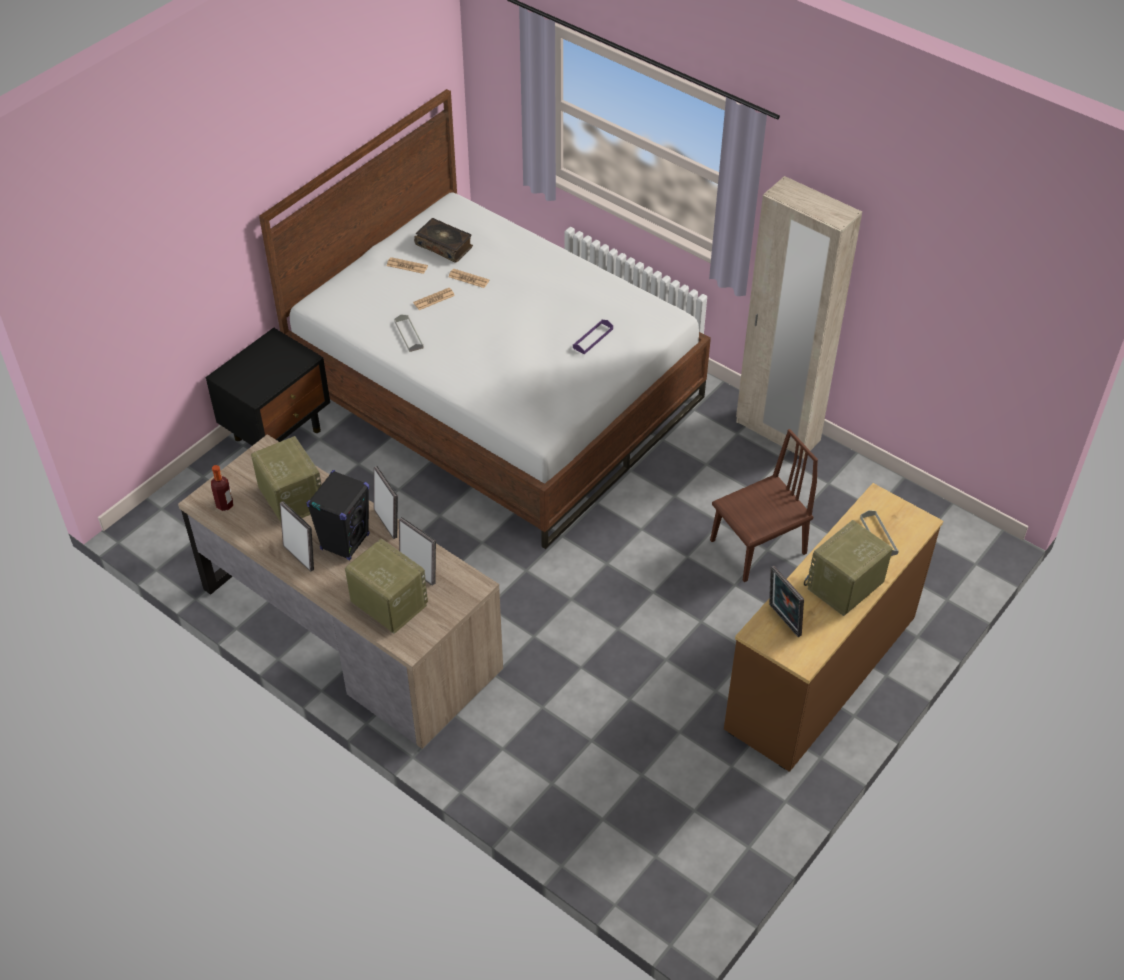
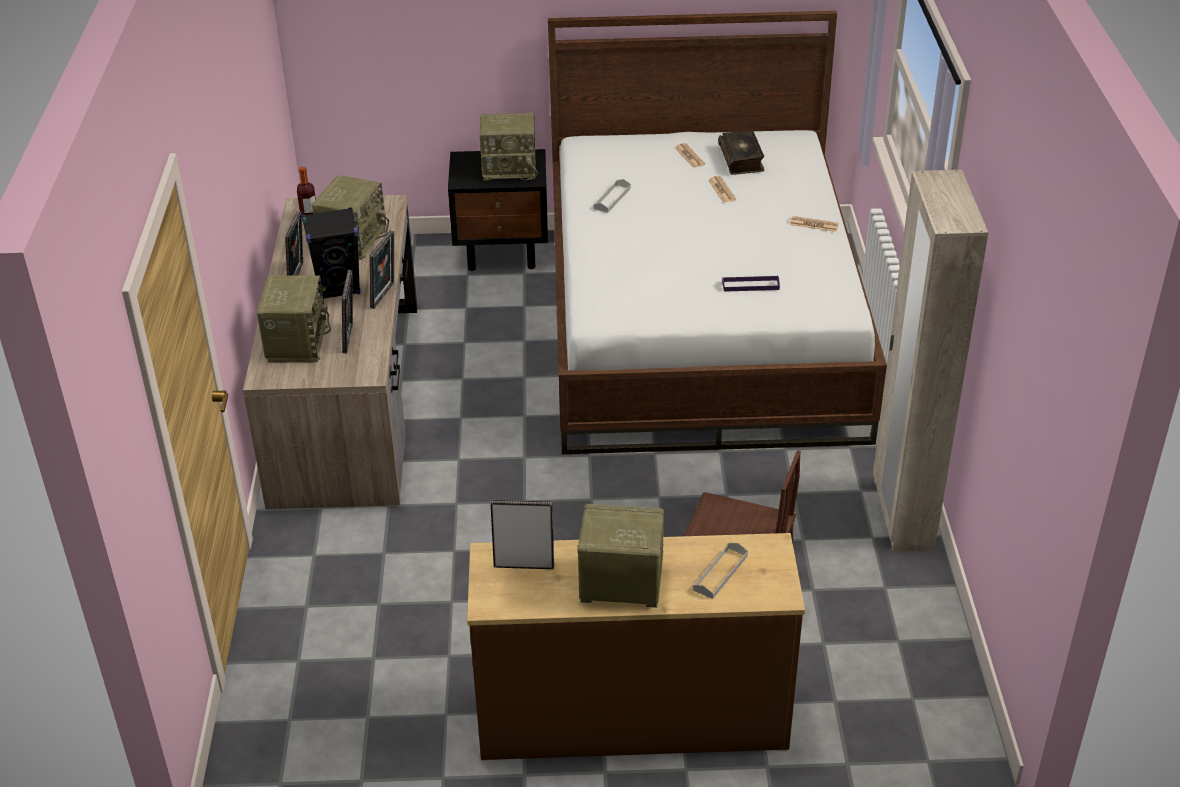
camera: 50 degrees right, 10 degrees down
(274, 360) = (510, 168): none -> radio
(434, 299) = (671, 188): newspaper -> newspaper (814, 224)
(782, 621) = (524, 564): picture frame -> picture frame turned 75 degrees clockwise

